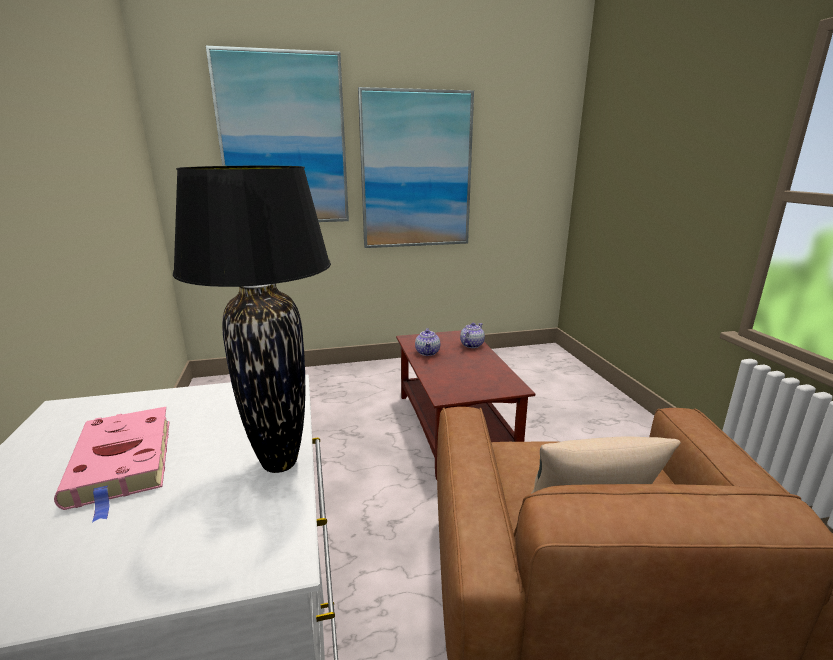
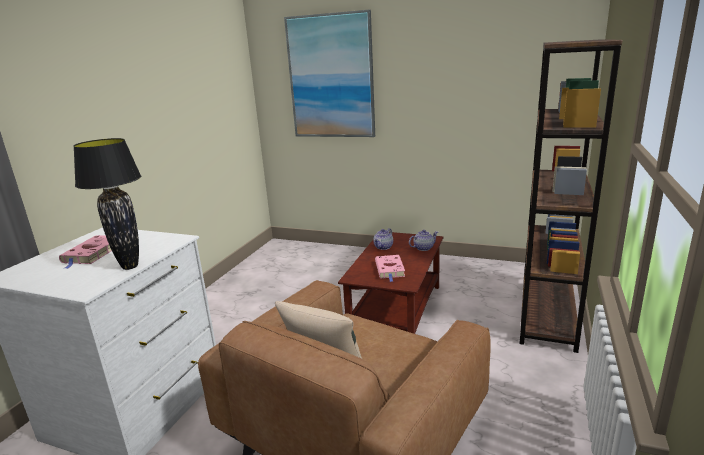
camera: 35 degrees right, 0 degrees up
(416, 171) = (430, 98): picture -> none
(473, 376) = (390, 270): none -> pink book
(587, 390) = (547, 314): none -> brown bookcase

